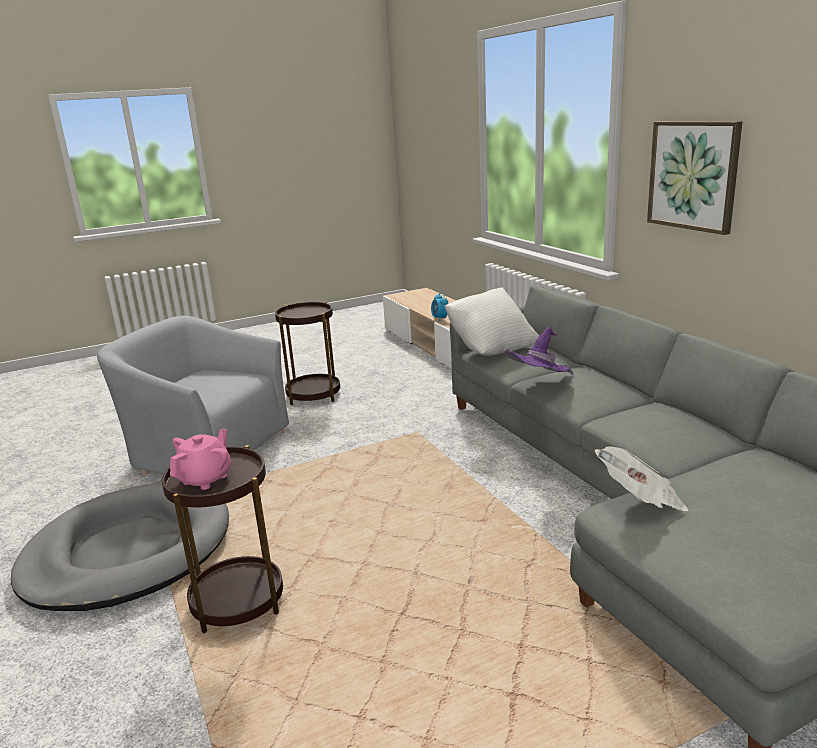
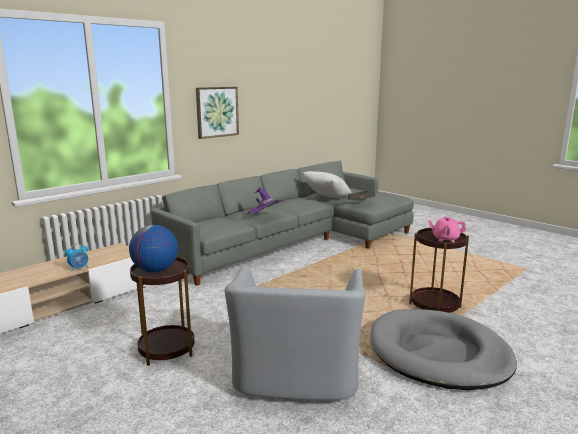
camera: 110 degrees left, 5 degrees down
(306, 312) = (155, 270): none -> globe
(491, 348) = (208, 229): white pillow -> white pillow (326, 198)

